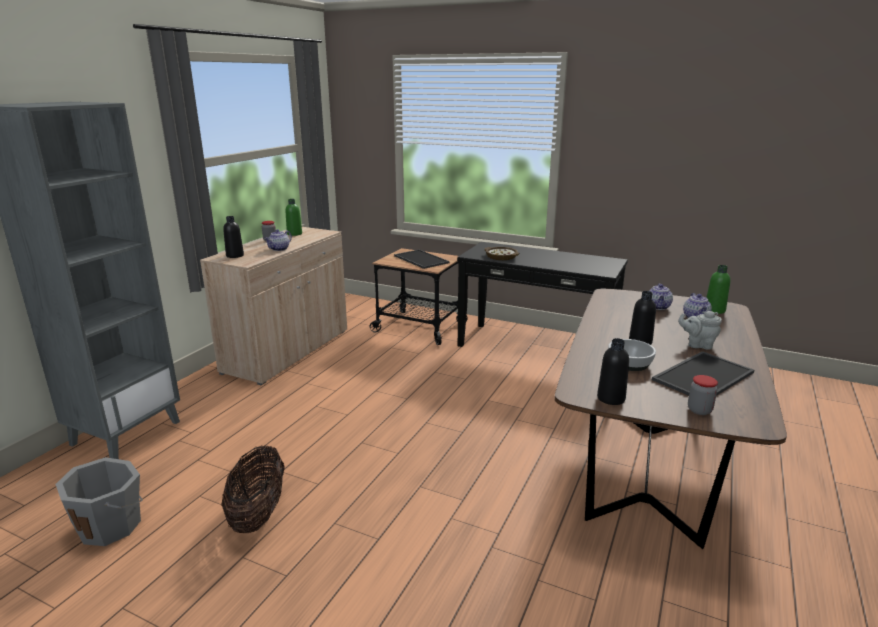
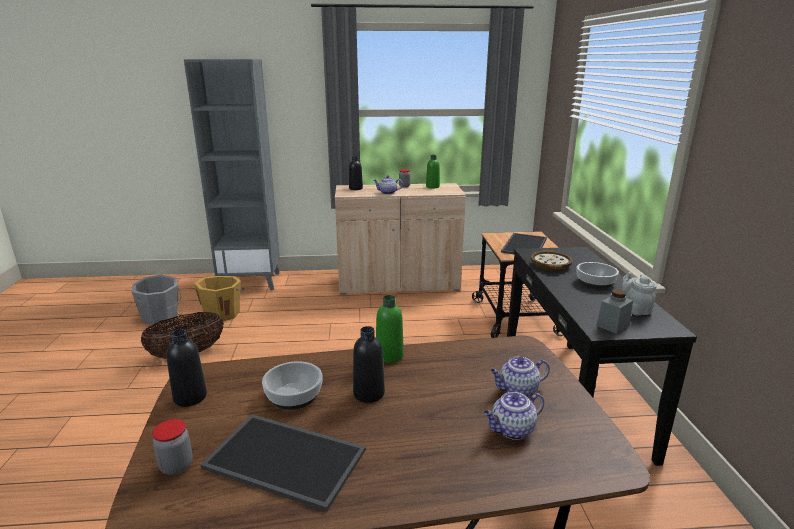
camera: 60 degrees right, 0 degrees up
(187, 470) = (222, 313): none -> orange bucket
(541, 256) = (595, 282): none -> bowl
(602, 269) = (613, 325): none -> grey jar
(698, 345) = (398, 443): grey teapot -> grey teapot (634, 309)
(714, 310) = (572, 446): green bottle -> green bottle (389, 356)

